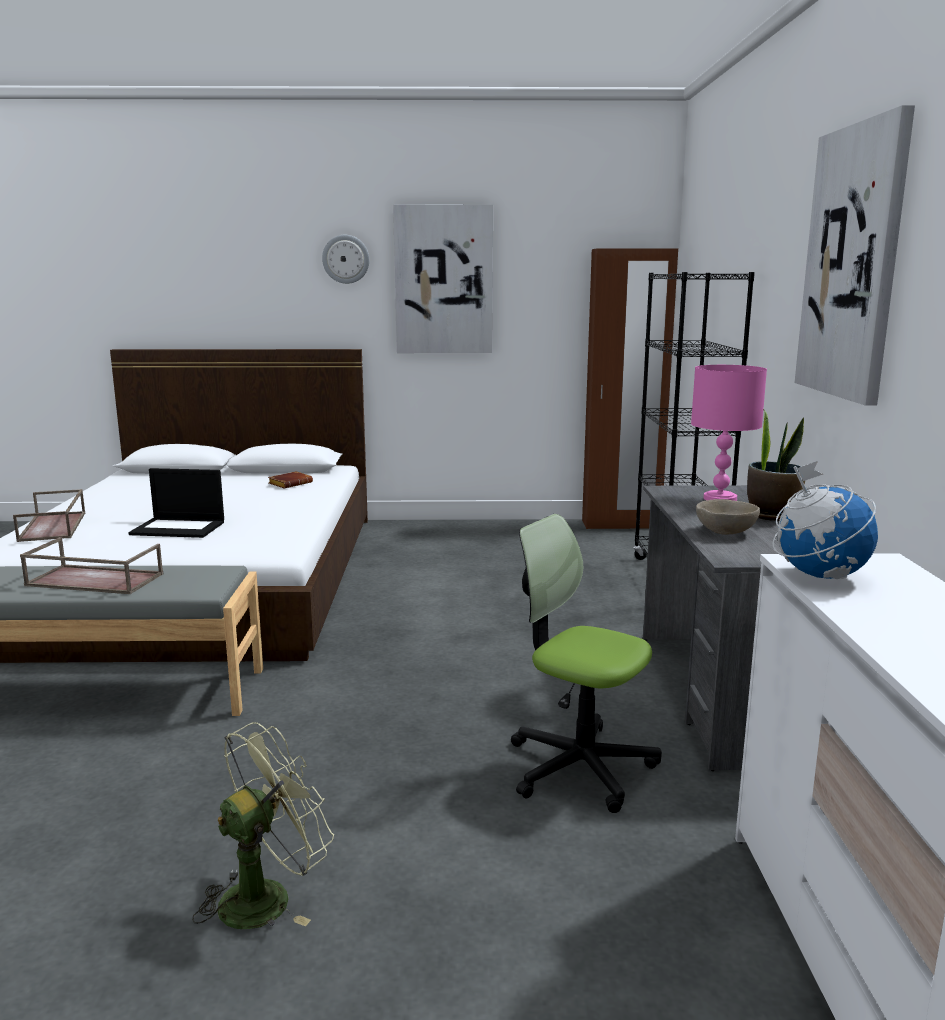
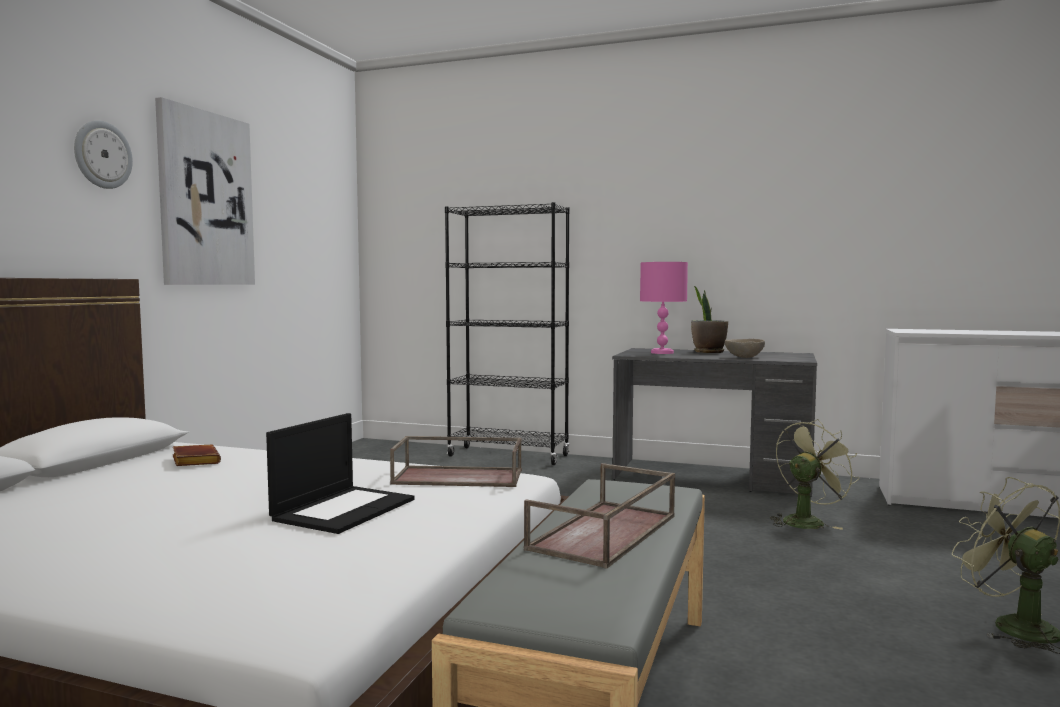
camera: 70 degrees left, 10 degrees down
(54, 527) = (203, 578): brown tray -> brown tray (460, 476)
(580, 767) = (807, 521): office chair -> green fan
(621, 524) = (357, 447): brown wardrobe -> none
(819, 575) = (932, 332): globe -> none
(852, 263) = (721, 198): picture -> none

